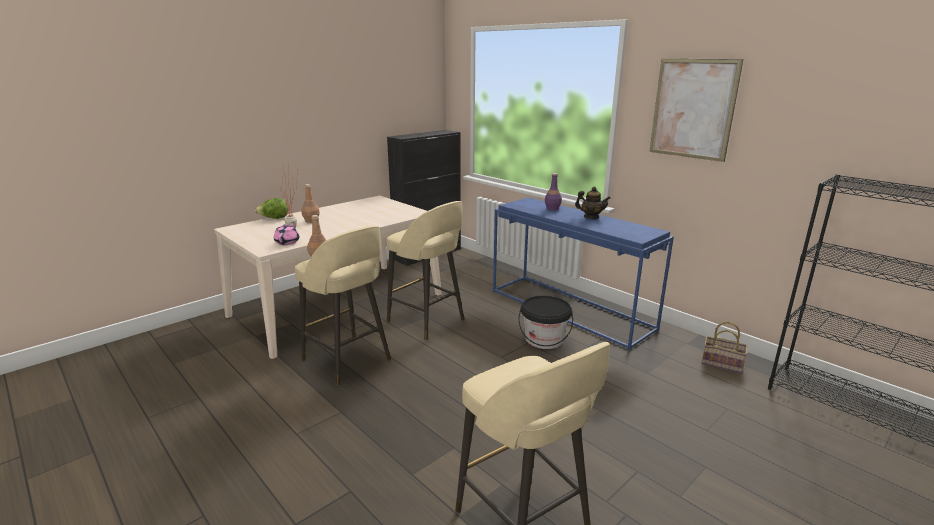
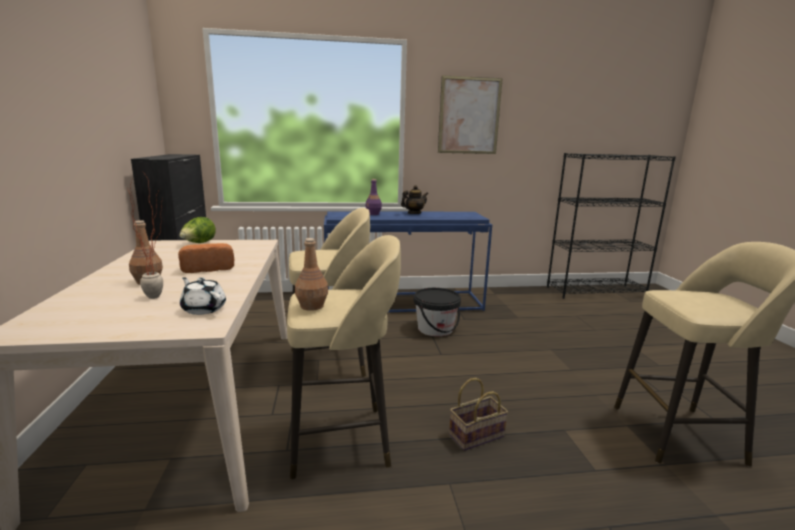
camera: 55 degrees left, 5 degrees down
(274, 218) = (65, 297): lettuce -> lettuce (198, 243)
(287, 242) = (203, 309): pink teapot -> white teapot
(348, 222) = (208, 268): none -> bread
(723, 363) = (527, 296): basket -> basket (477, 434)

